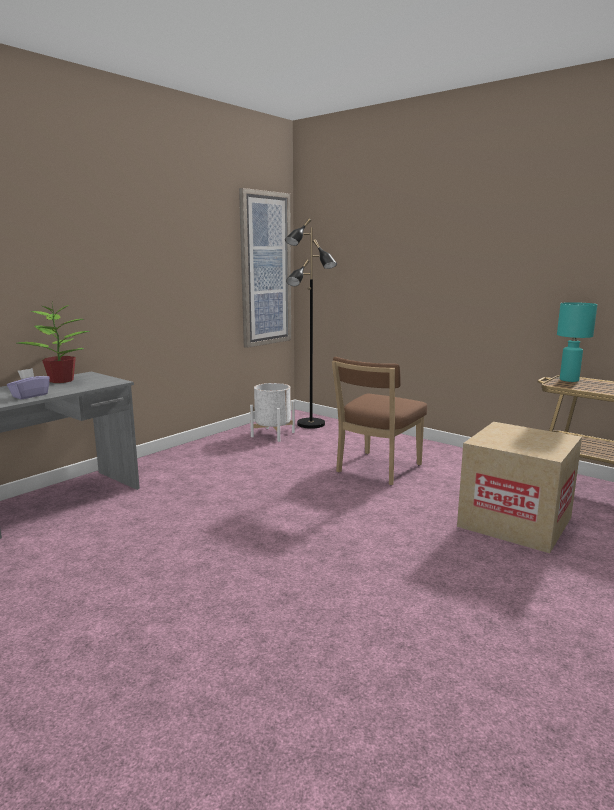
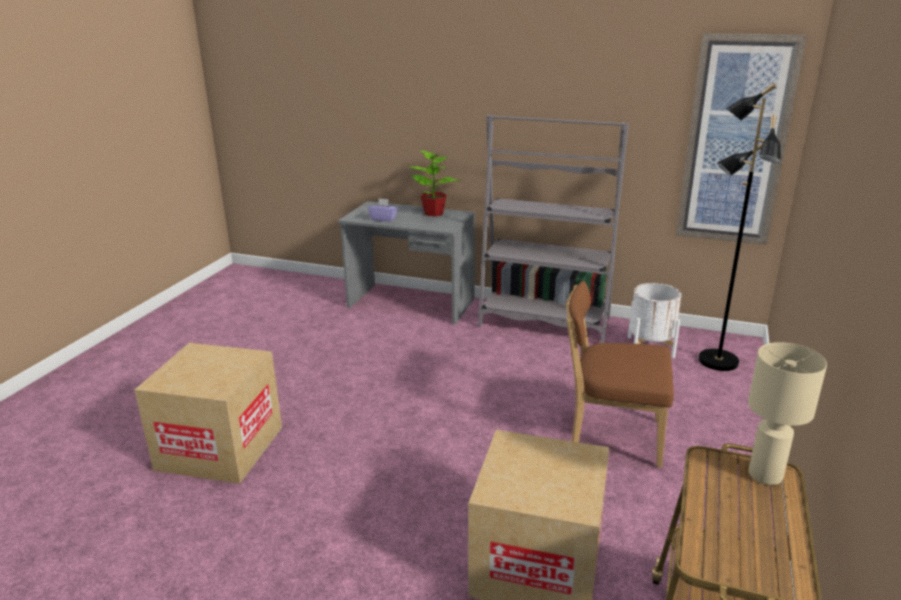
camera: 70 degrees right, 10 degrees up
(191, 455) = (544, 322): none -> grey bookcase
(258, 681) = (220, 448): none -> cardboard box
(569, 380) = (764, 475): turquoise table lamp -> beige table lamp

